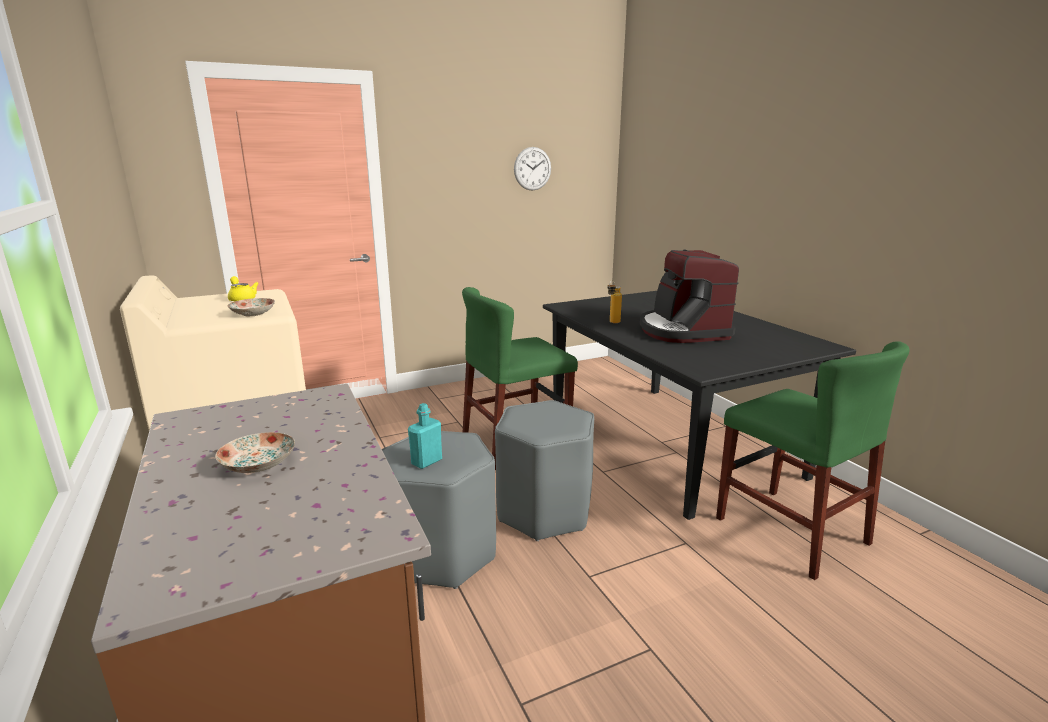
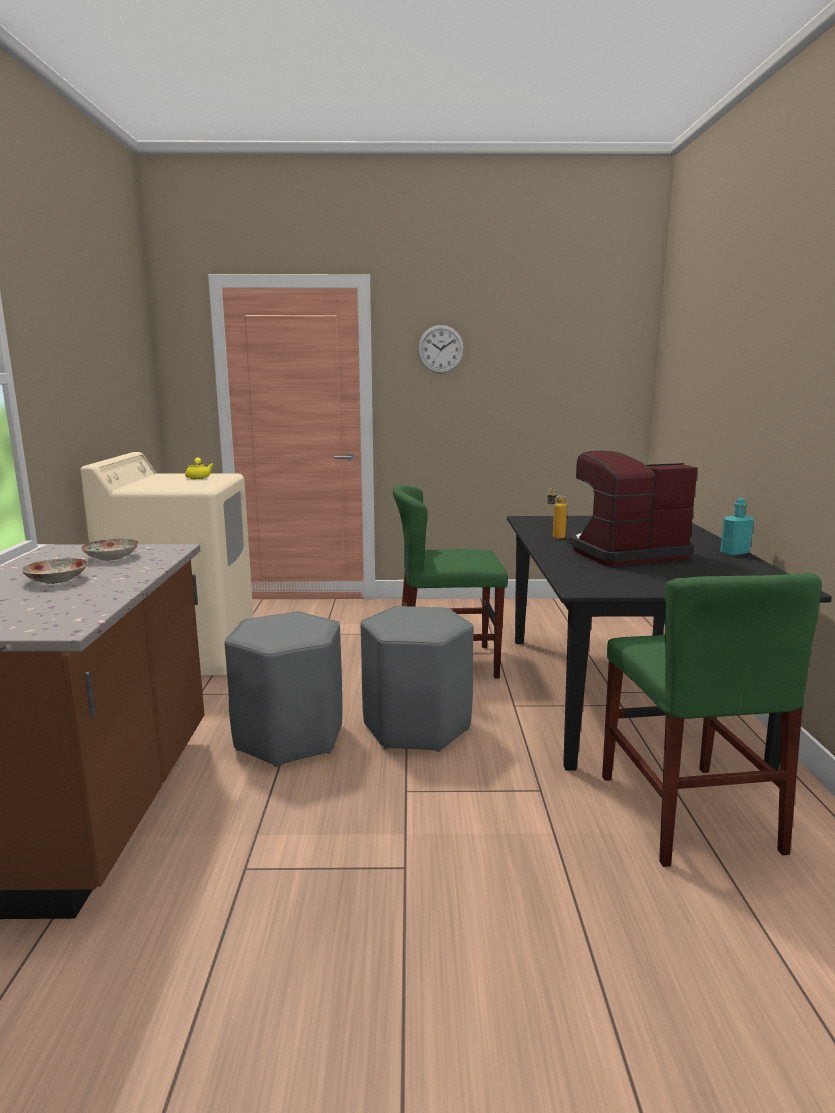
camera: 25 degrees right, 5 degrees down
(253, 313) = (186, 487): plate -> plate (111, 557)
(426, 462) = (266, 633): turquoise bottle -> turquoise bottle (734, 553)
(532, 168) = (541, 371): wall clock -> wall clock (440, 349)
(682, 331) = (624, 553): coffee machine -> coffee machine turned 60 degrees clockwise

